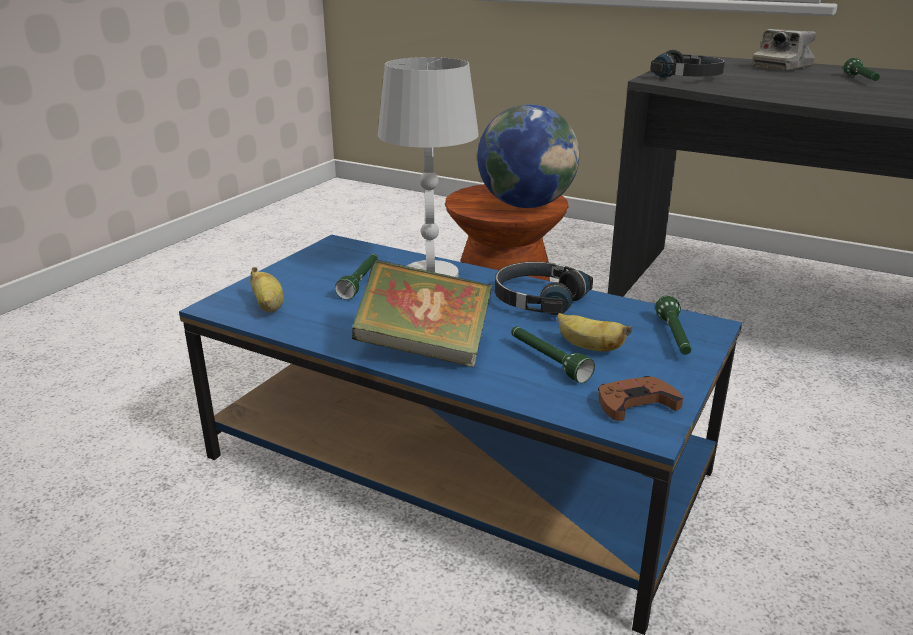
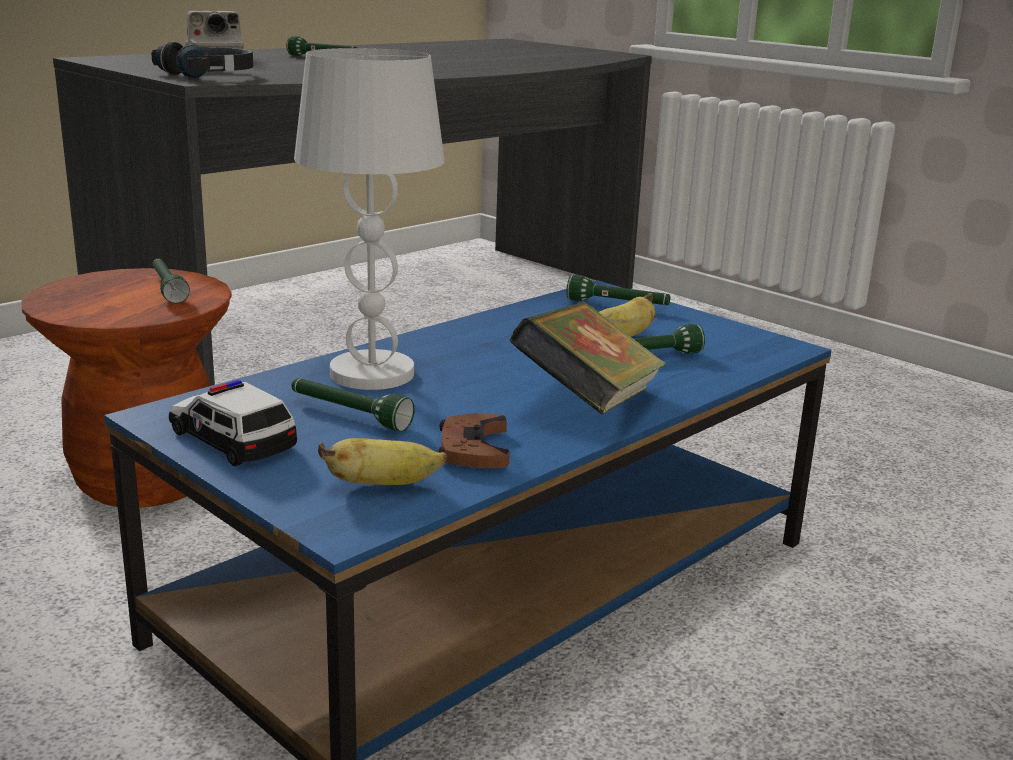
camera: 75 degrees left, 5 degrees down
(314, 263) = (231, 438): none -> toy car
(525, 205) = (167, 289): globe -> green flashlight
(538, 299) = (490, 335): black headphones -> none
(635, 403) = (740, 342): brown game controller -> brown game controller (473, 449)

